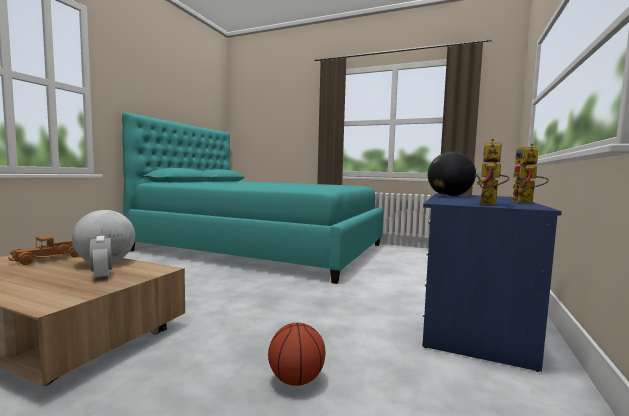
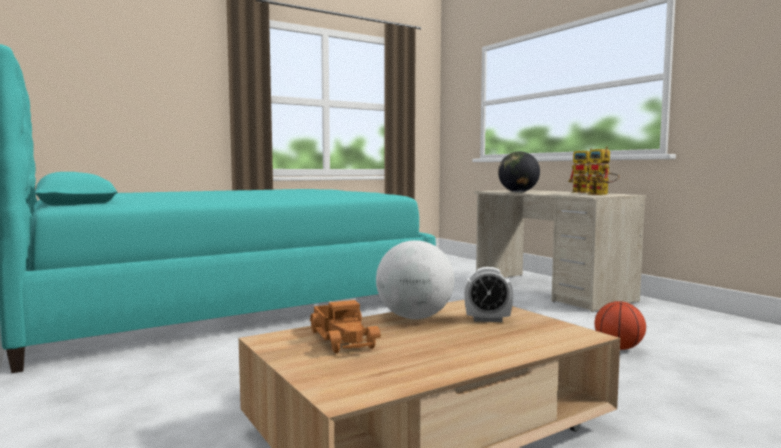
camera: 55 degrees left, 0 degrees up
(472, 316) = (551, 291): blue desk -> beige desk

